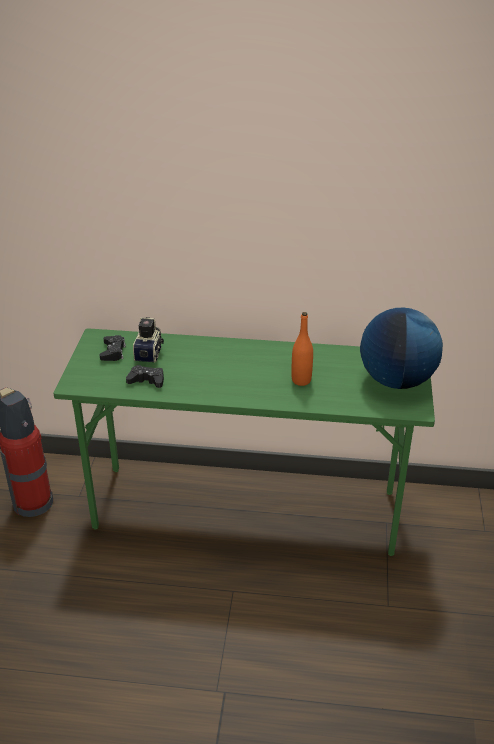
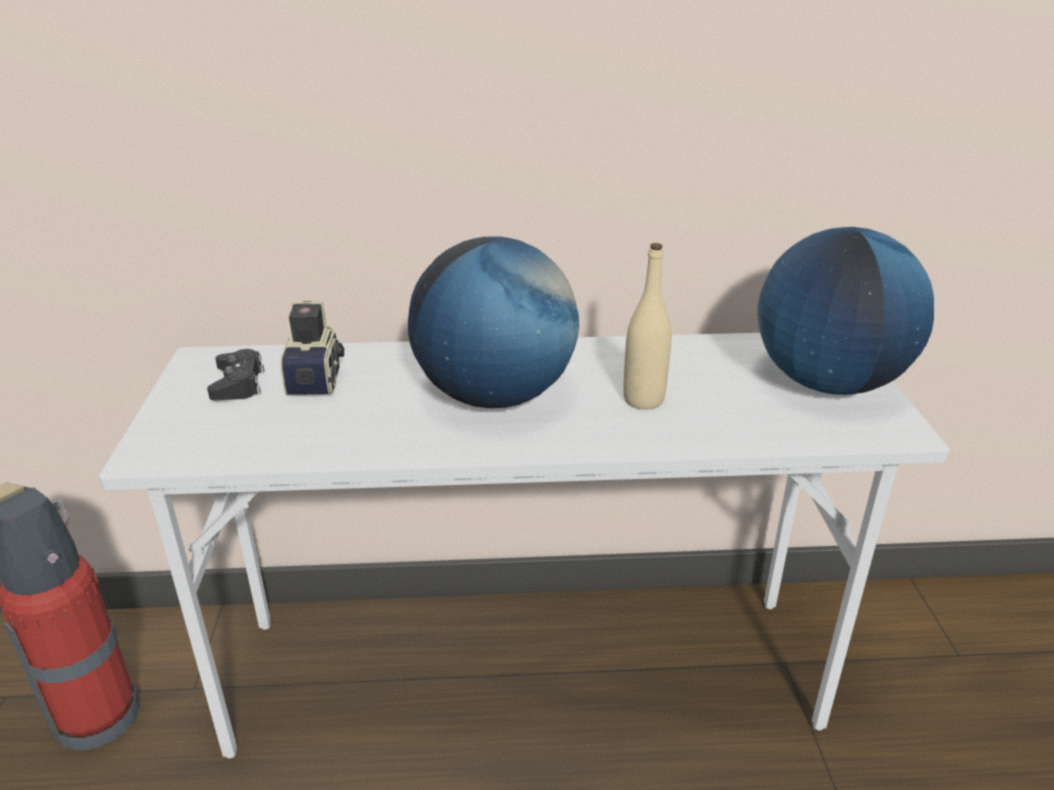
camera: 10 degrees left, 5 degrees down
(147, 380) = (317, 431): black game controller -> none
(231, 371) = (495, 396): none -> globe
(247, 509) = (526, 671): green desk -> white desk
(301, 380) = (643, 400): orange bottle -> beige bottle

